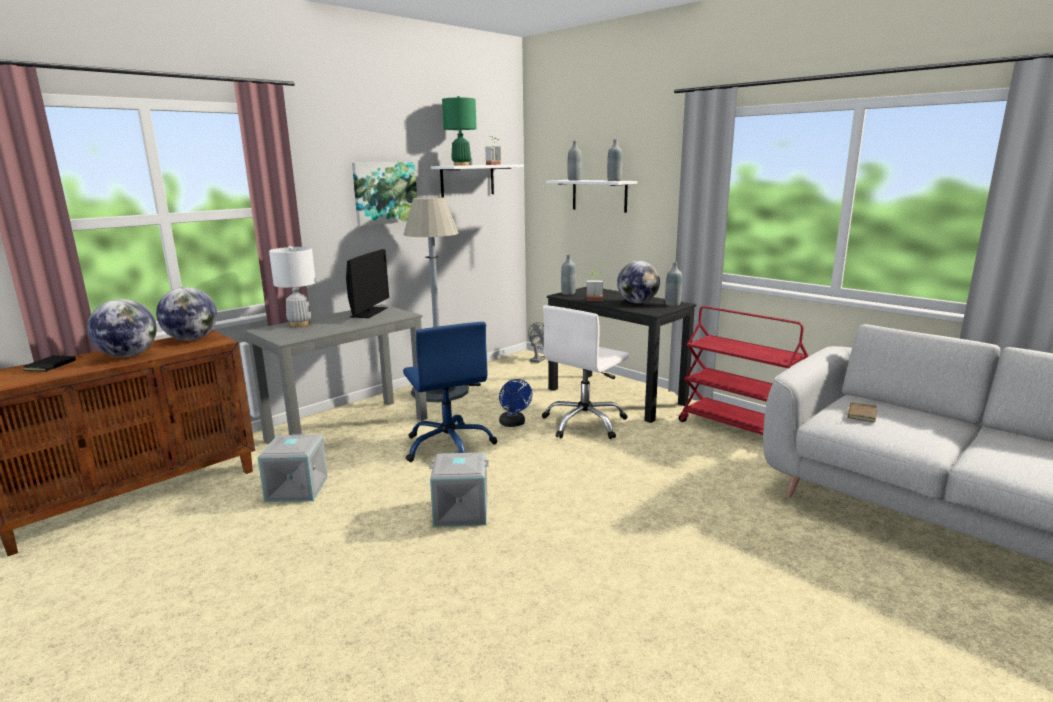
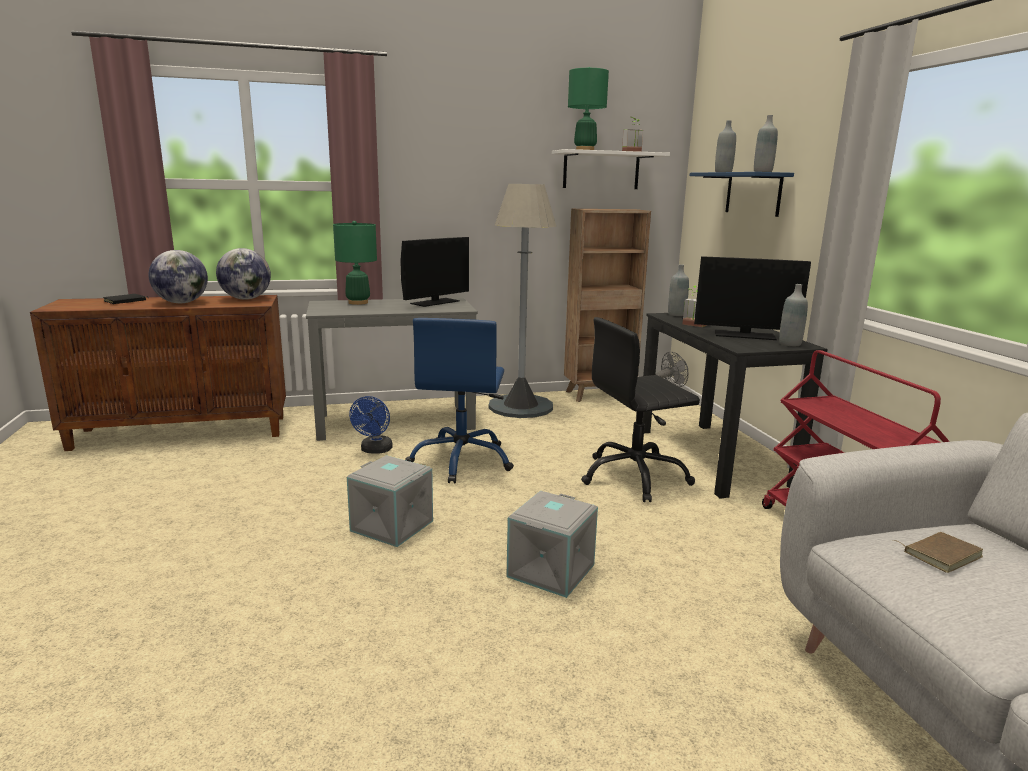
camera: 30 degrees right, 0 degrees up
(298, 489) = (291, 461): grey storage box -> grey storage box (552, 571)
(299, 324) = (358, 302): white table lamp -> green table lamp
(385, 193) = (490, 177): picture -> none
(488, 368) = (600, 394): none -> brown bookcase
(514, 424) = (554, 456): blue fan -> blue fan (375, 450)
(584, 423) = (634, 477): white office chair -> black office chair
(599, 195) = (753, 193): white shelf -> blue shelf
(637, 302) = (744, 335): globe -> monitor

